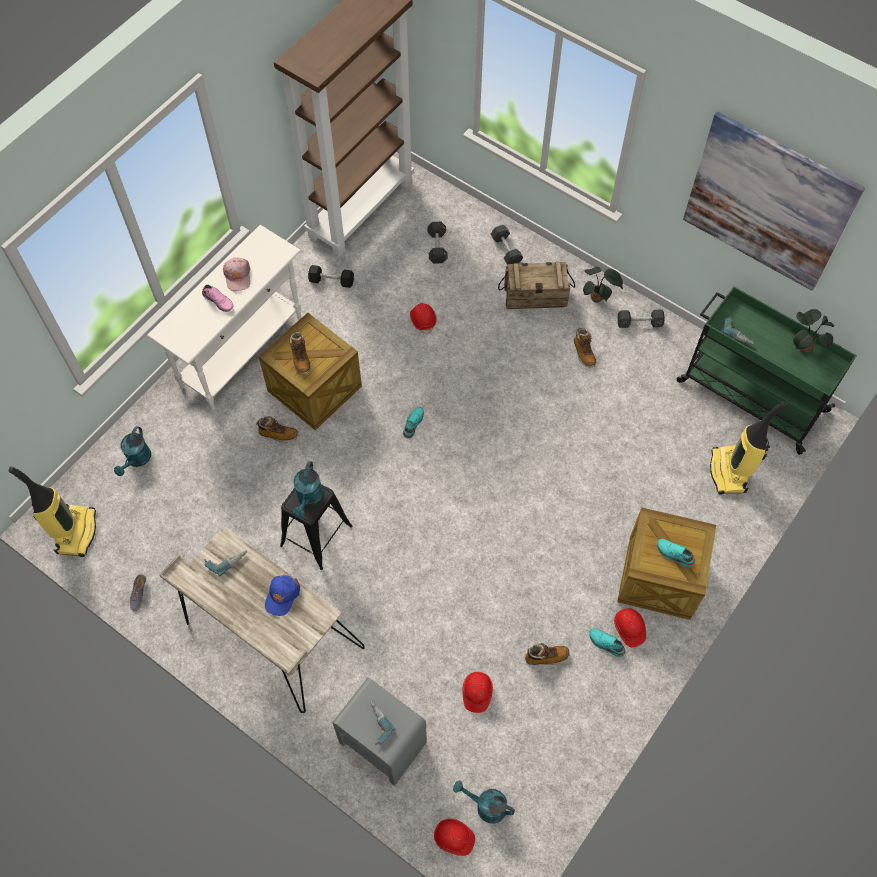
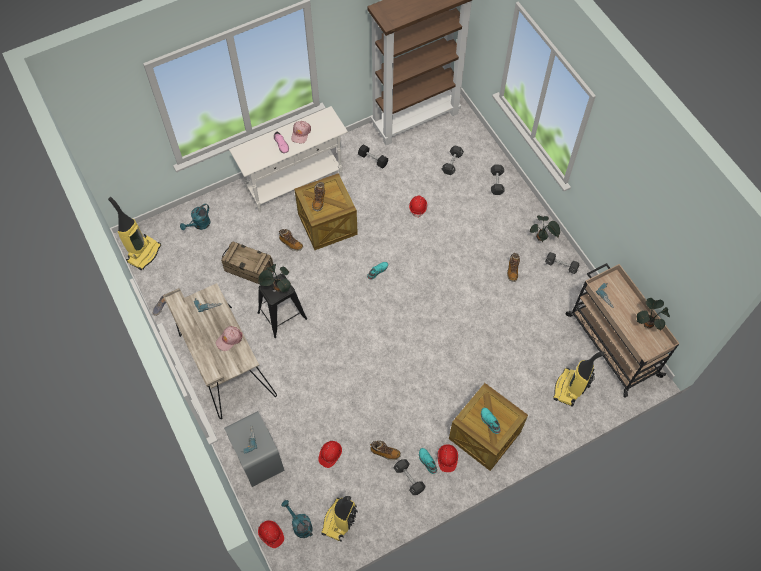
camera: 25 degrees right, 0 degrees up
(282, 596) = (229, 339): blue cap -> pink cap
(309, 498) = (277, 288): turquoise watering can -> potted plant
(535, 295) = (500, 220): crate -> crate (249, 270)
(535, 775) = (340, 521): none -> vacuum cleaner
(595, 677) = (409, 478): none -> black dumbbell
(750, 395) = (611, 344): green cart -> beige cart
(768, 202) = (648, 214): picture -> none

